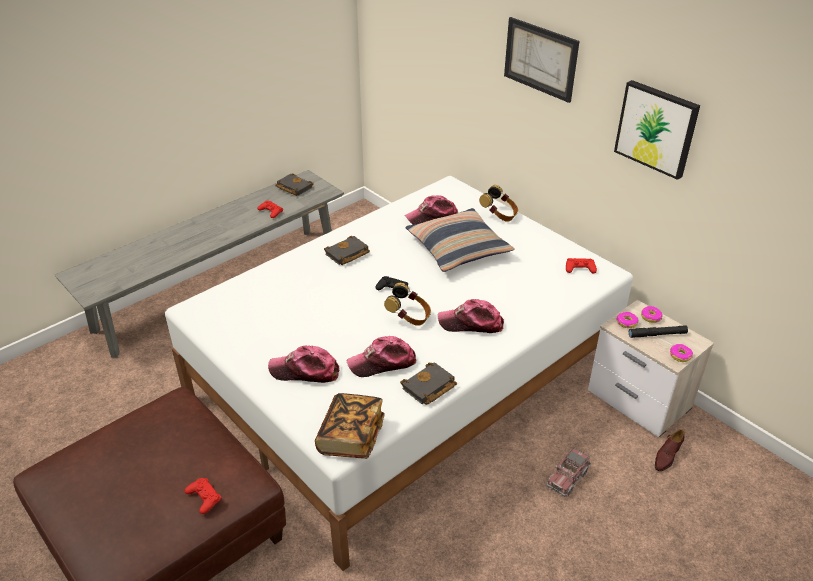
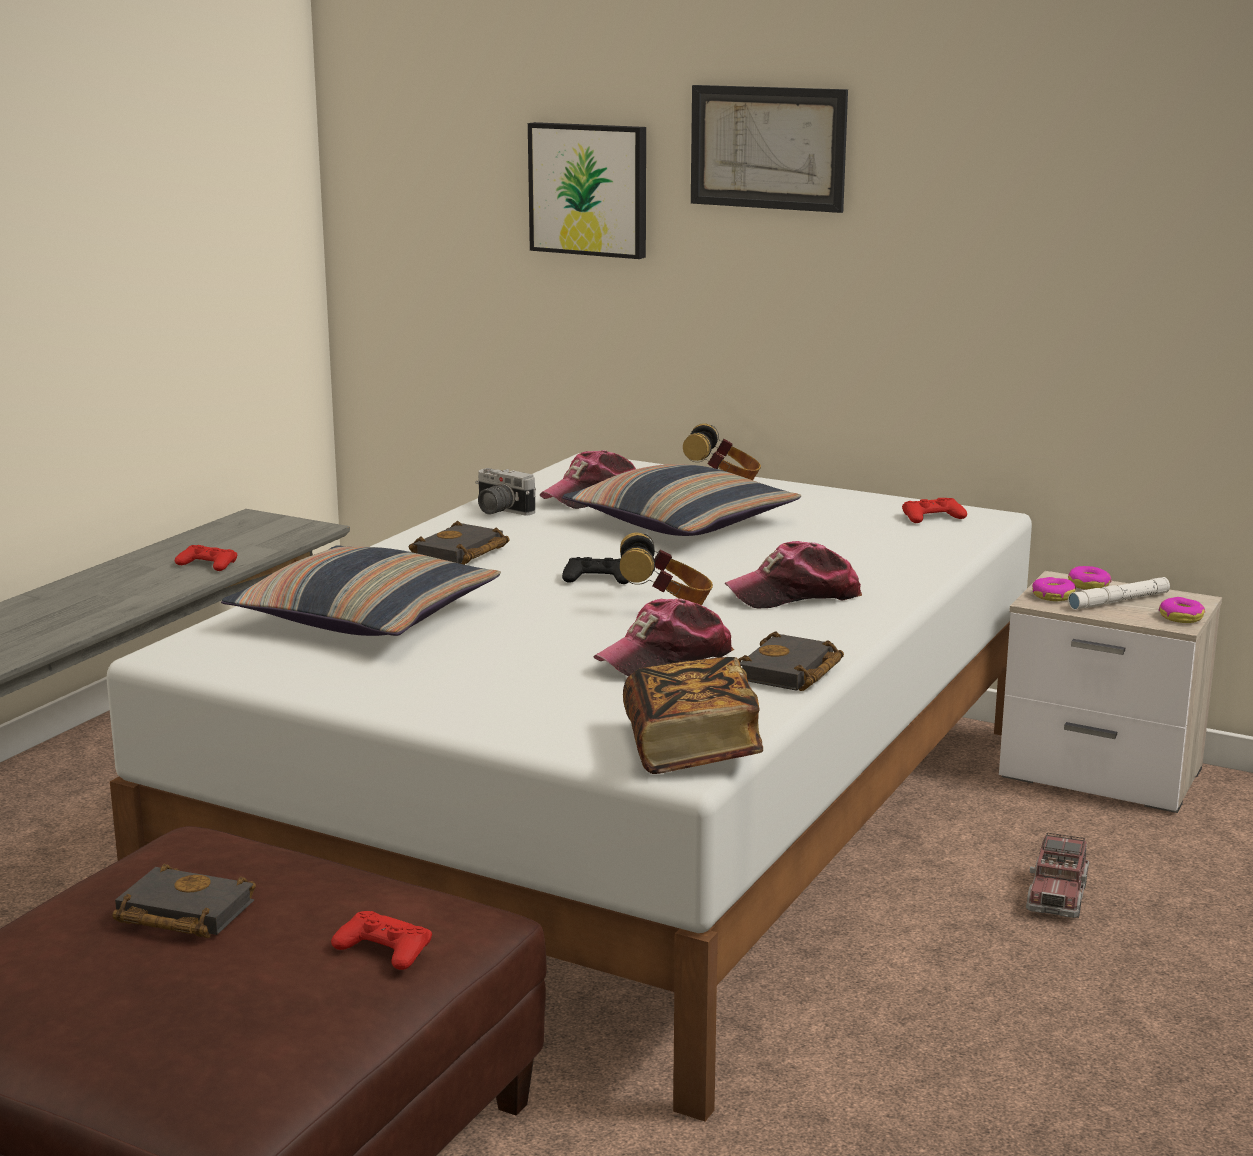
camera: 20 degrees left, 20 degrees down
(279, 298) = (366, 617): none -> pillow
(293, 187) = (231, 531): black book -> black book (180, 913)
(305, 371) = (511, 690): cap -> none
(383, 222) = (498, 511): none -> camera
(657, 128) = (1030, 207): picture -> picture (590, 189)
(657, 334) = (1118, 601): black flashlight -> white flashlight
(667, 456) = (1211, 833): brown shoe -> none

